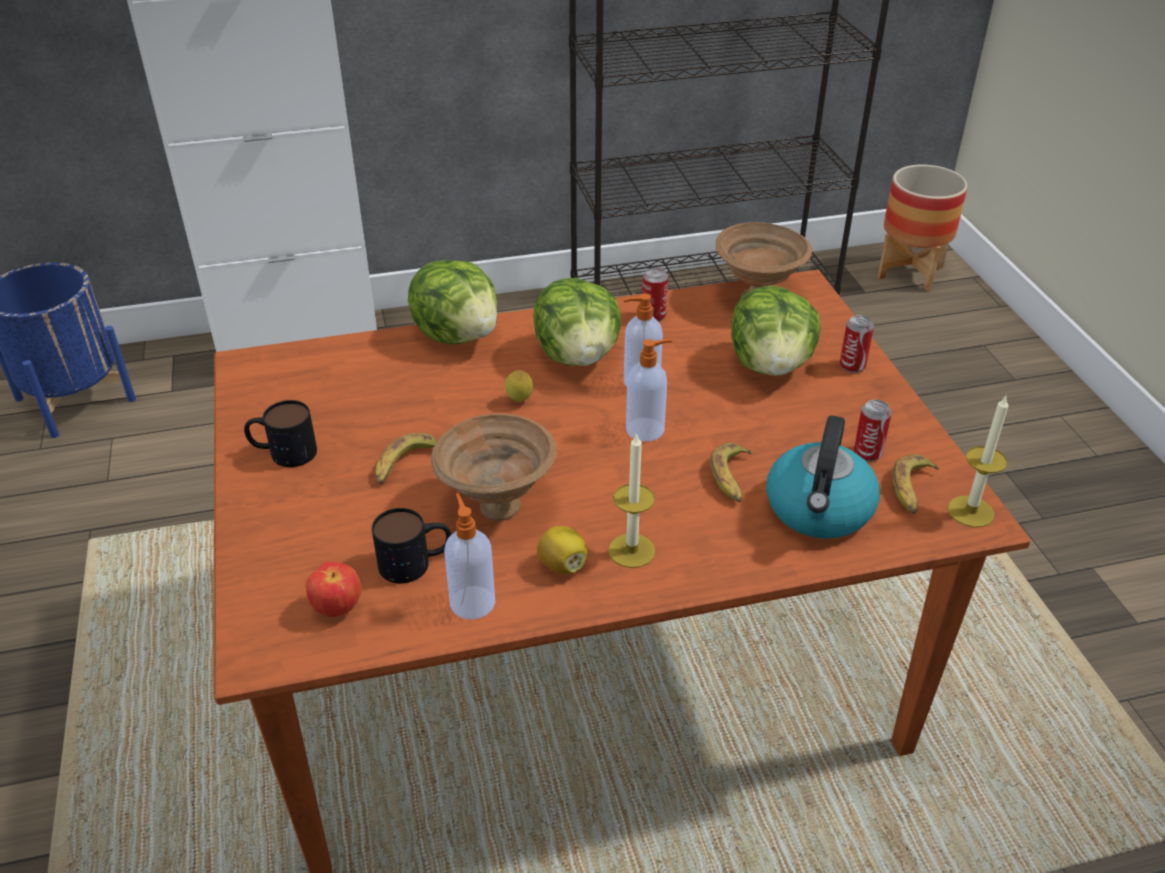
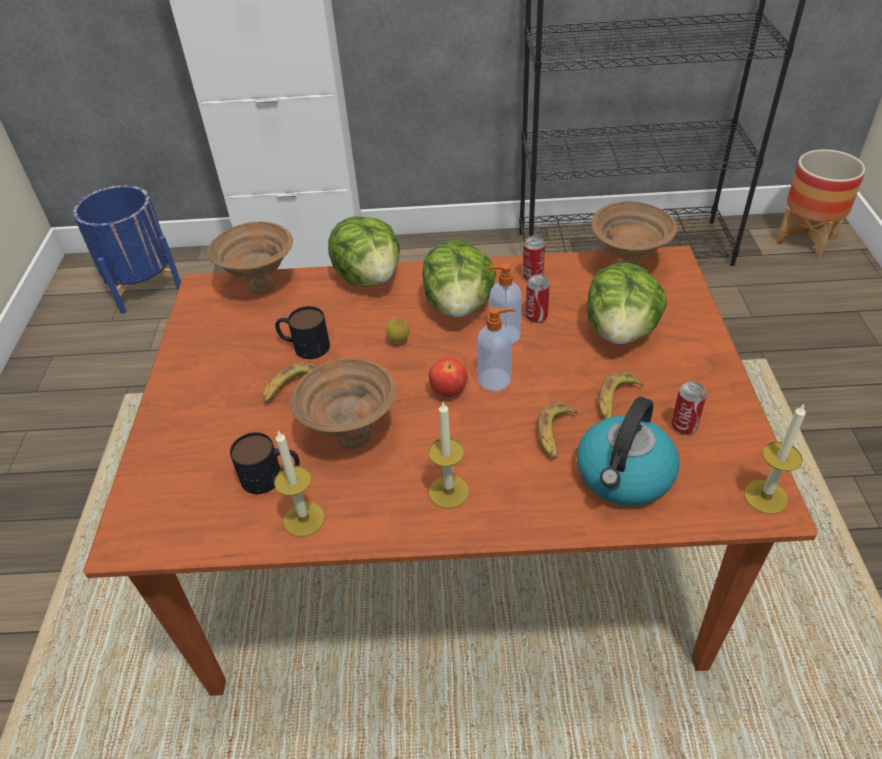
camera: 15 degrees right, 5 degrees up
(283, 452) = (203, 365): mug -> mug (304, 346)
(321, 356) = (259, 286): none -> brown bowl
(338, 608) = (199, 509): apple -> apple (449, 392)
(472, 601) = (304, 519): soap dispenser -> candle
(562, 565) = (387, 496): lemon -> none
(852, 366) = (693, 340): can -> can (536, 316)
(912, 489) = (715, 467): banana -> banana (616, 401)

